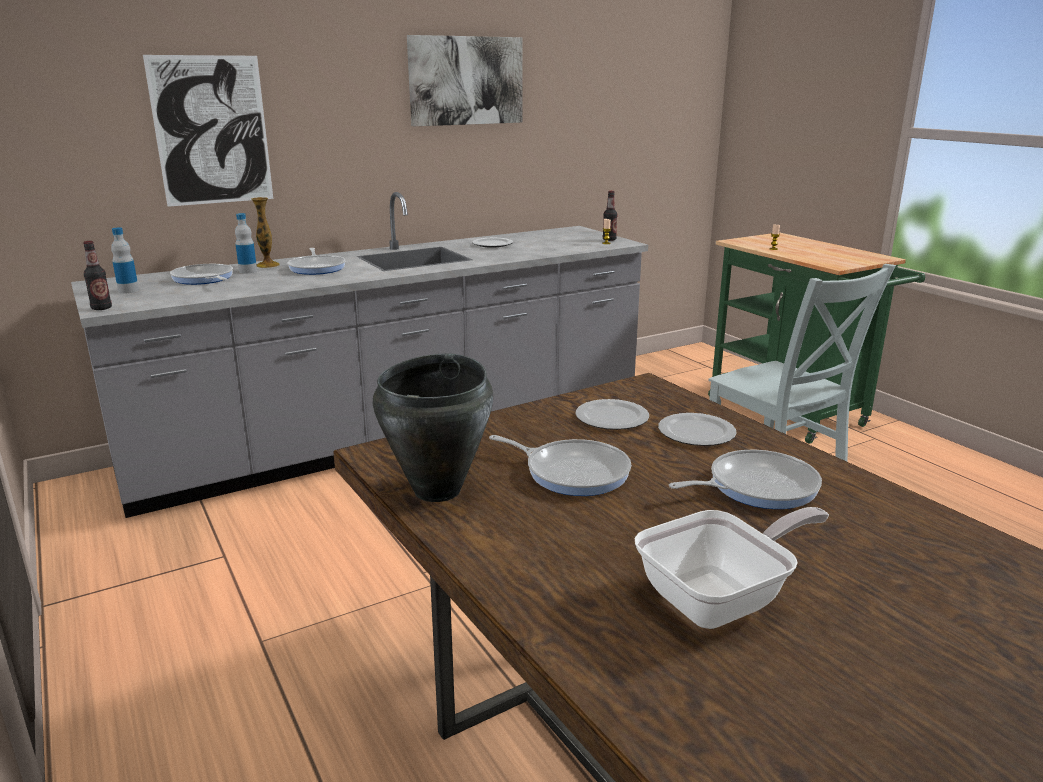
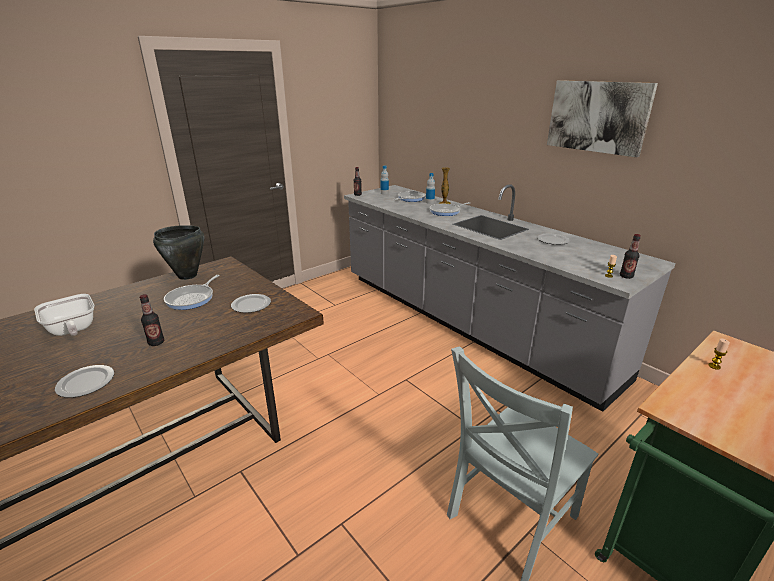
camera: 80 degrees right, 5 degrees up
(212, 131) = (450, 130): picture -> none
(695, 433) = (226, 327): plate -> plate (86, 382)
(756, 487) = (156, 342): frying pan -> bottle

